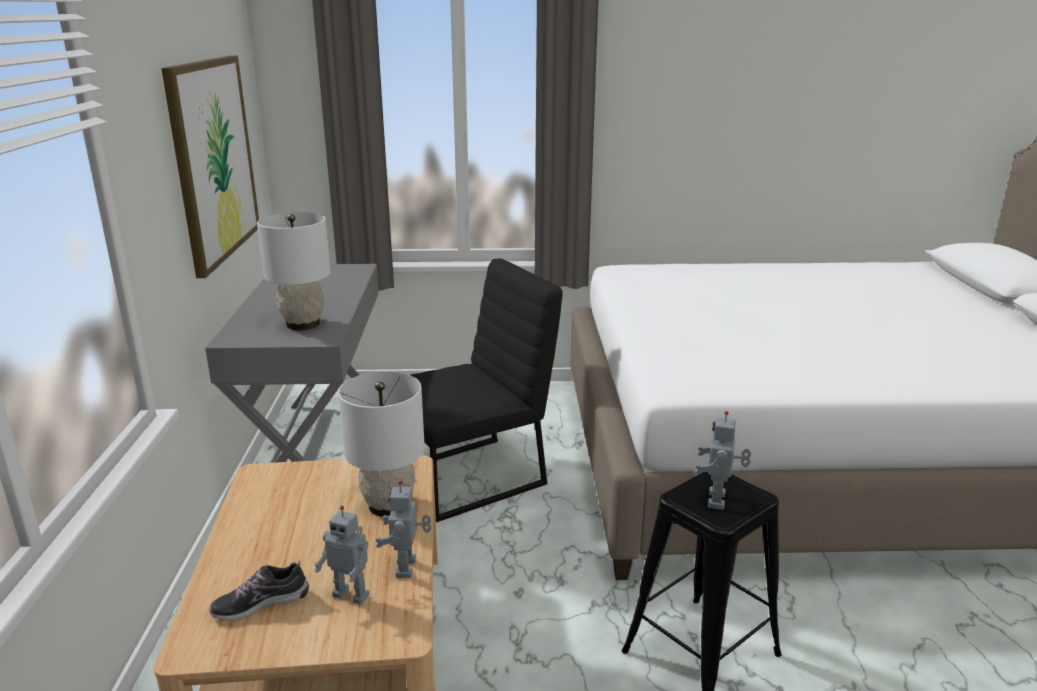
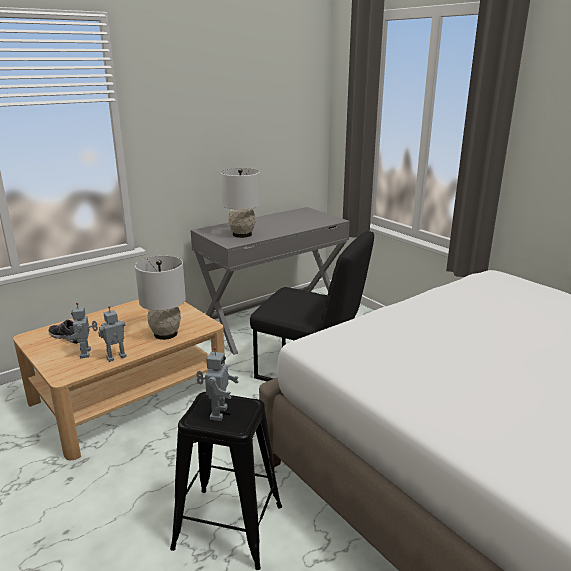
camera: 55 degrees right, 0 degrees up
(213, 160) = (247, 134): picture -> none
(718, 500) = (217, 413): toy robot -> toy robot turned 120 degrees clockwise

